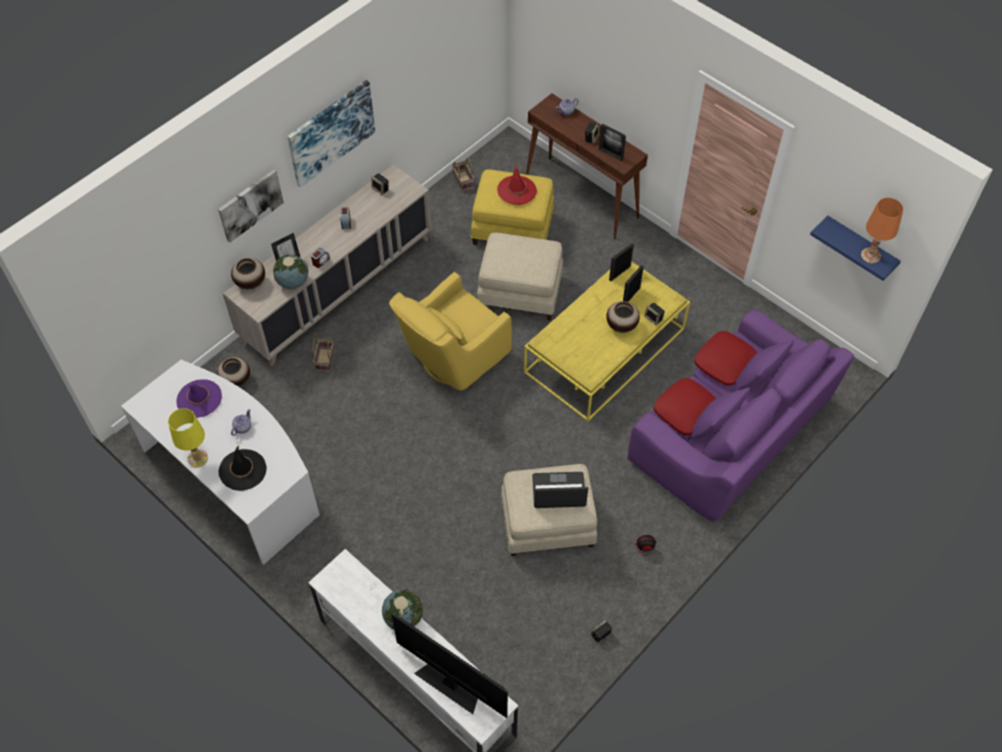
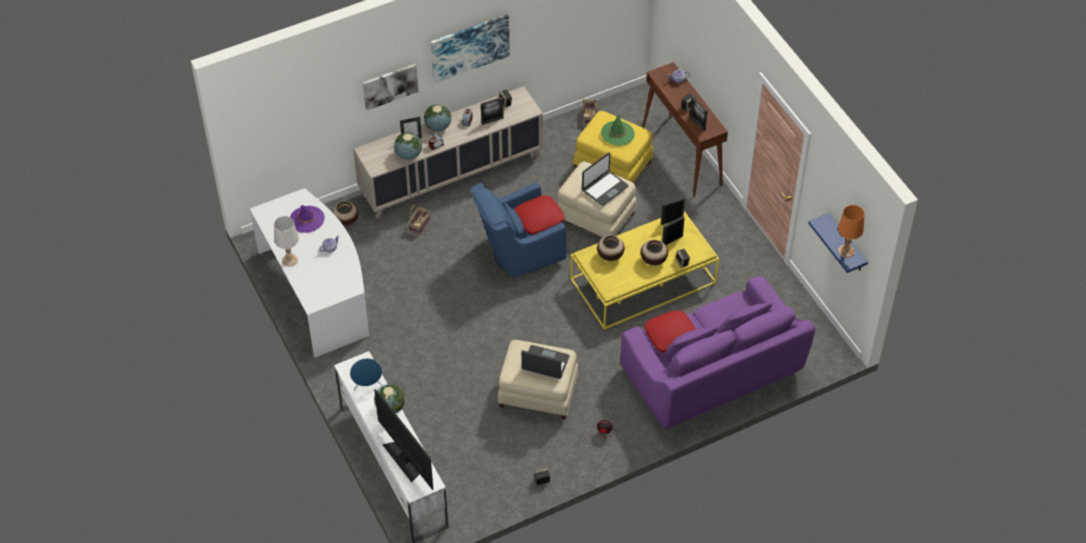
camera: 20 degrees right, 5 degrees down
(197, 458) = (289, 260): yellow table lamp -> white table lamp
(242, 470) = (318, 277): black hat -> none
(250, 283) = (377, 147): vase -> vase (610, 256)
(314, 239) = (438, 127): none -> globe
(362, 596) = (367, 385): none -> blue speaker
(374, 214) = (492, 120): none -> picture frame
(452, 359) = (518, 253): yellow armchair -> blue armchair
(516, 190) = (617, 133): red hat -> green hat
(531, 257) = (604, 188): none -> laptop
(724, 362) = (721, 310): red pillow -> red pillow (539, 219)

